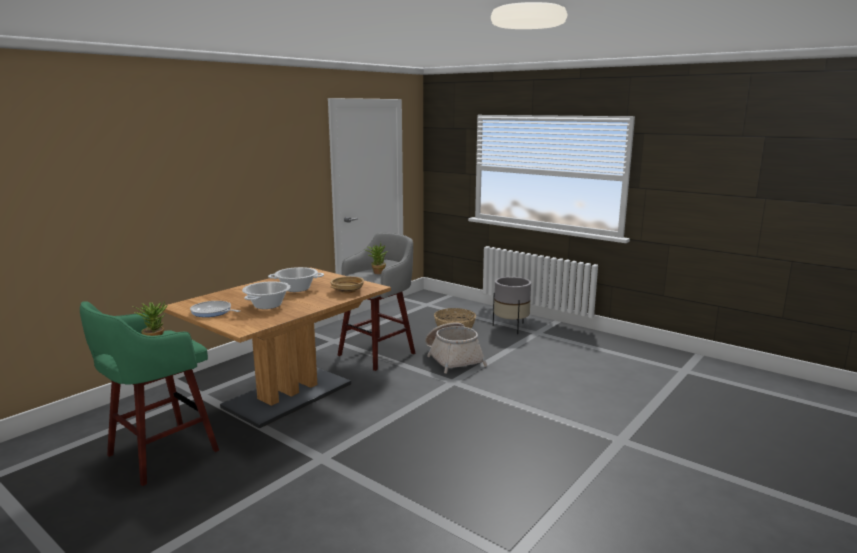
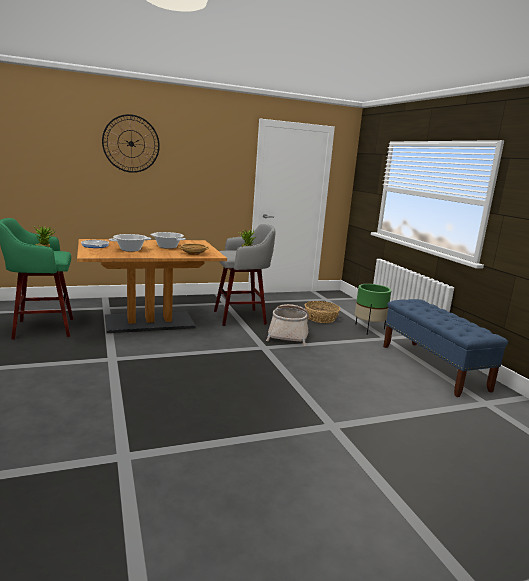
camera: 30 degrees right, 0 degrees up
(184, 152) = (131, 144): none -> wall clock
(511, 327) = (369, 329): grey planter -> green planter
(610, 350) = (433, 367): none -> blue bench

